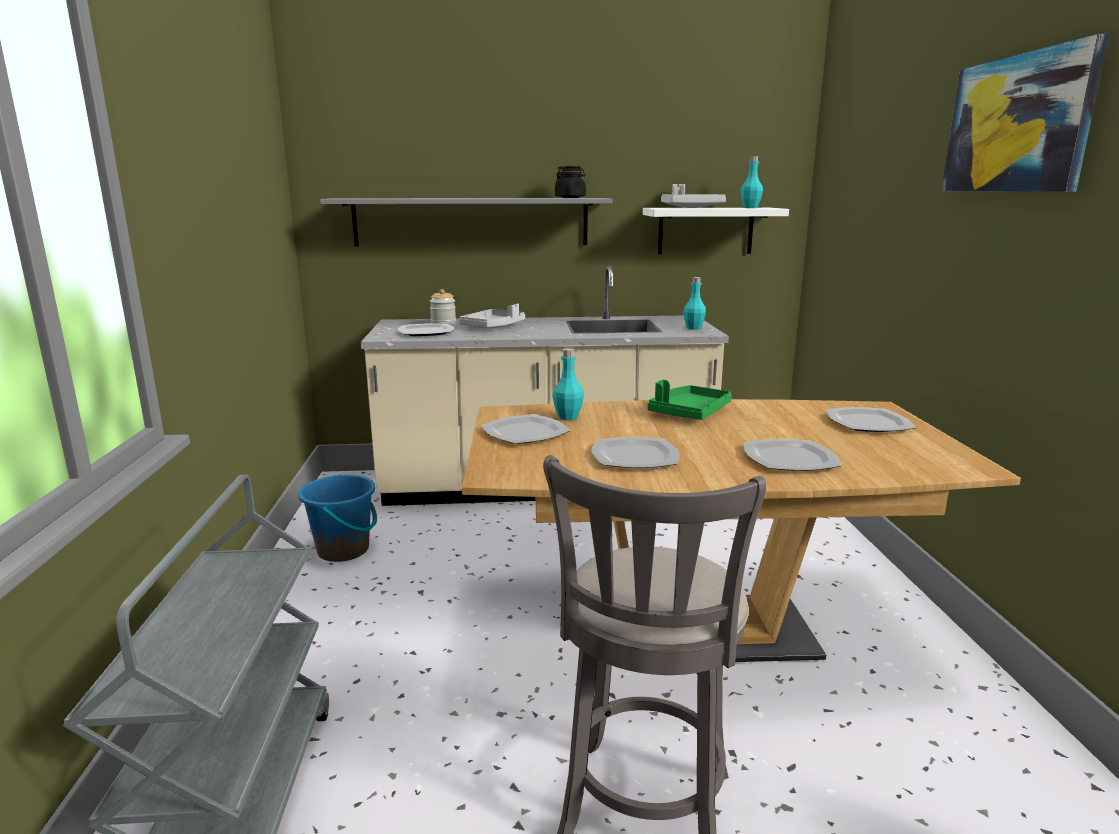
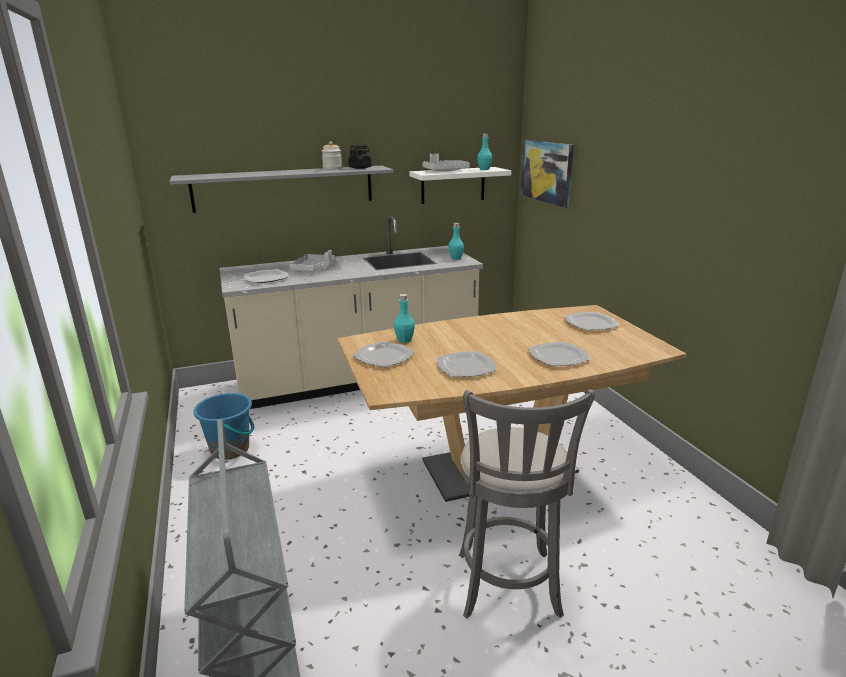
camera: 15 degrees left, 5 degrees up
(443, 323) = (272, 268): jar -> jar (332, 168)
(689, 413) = (481, 327): green tray -> none
(1017, 124) = (668, 135): picture -> picture (547, 172)

